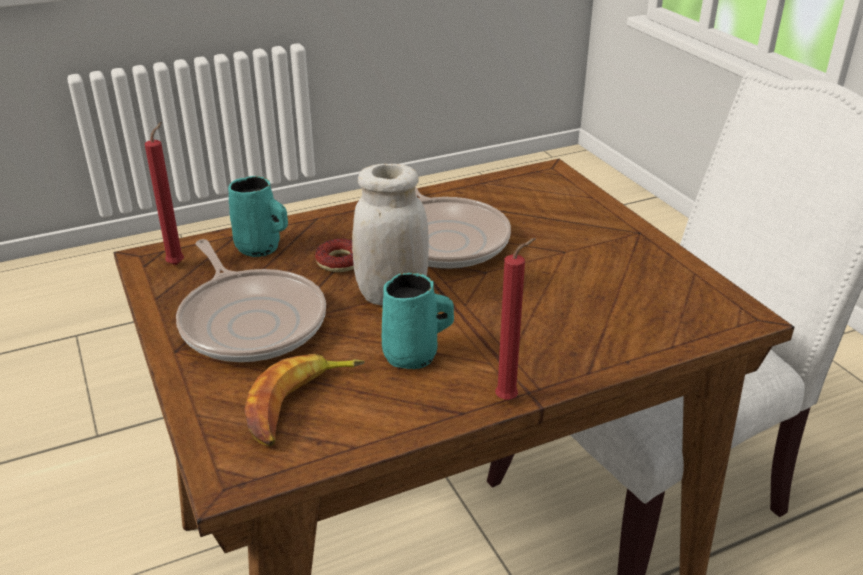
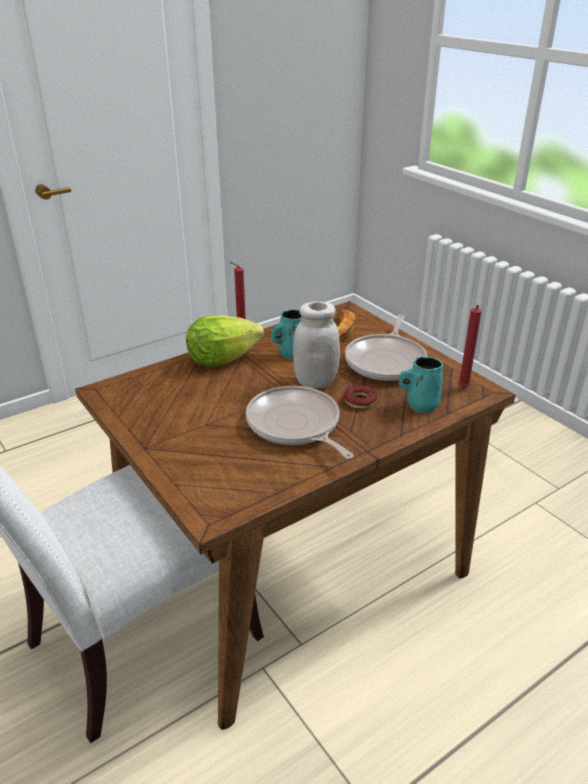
camera: 170 degrees right, 0 degrees up
(251, 321) = (386, 361): frying pan -> frying pan turned 120 degrees counterclockwise
(547, 356) = (222, 359): none -> lettuce

